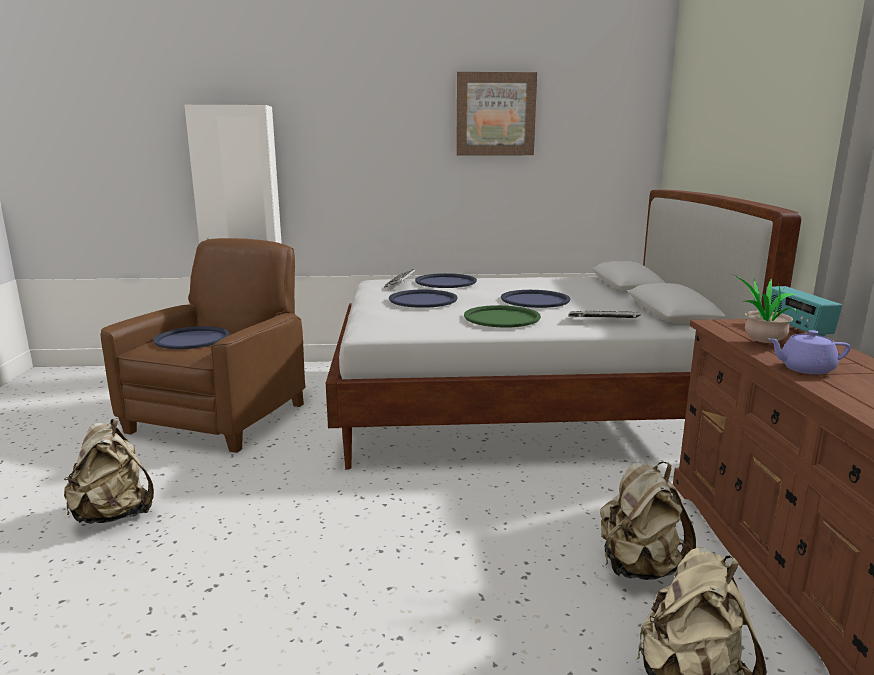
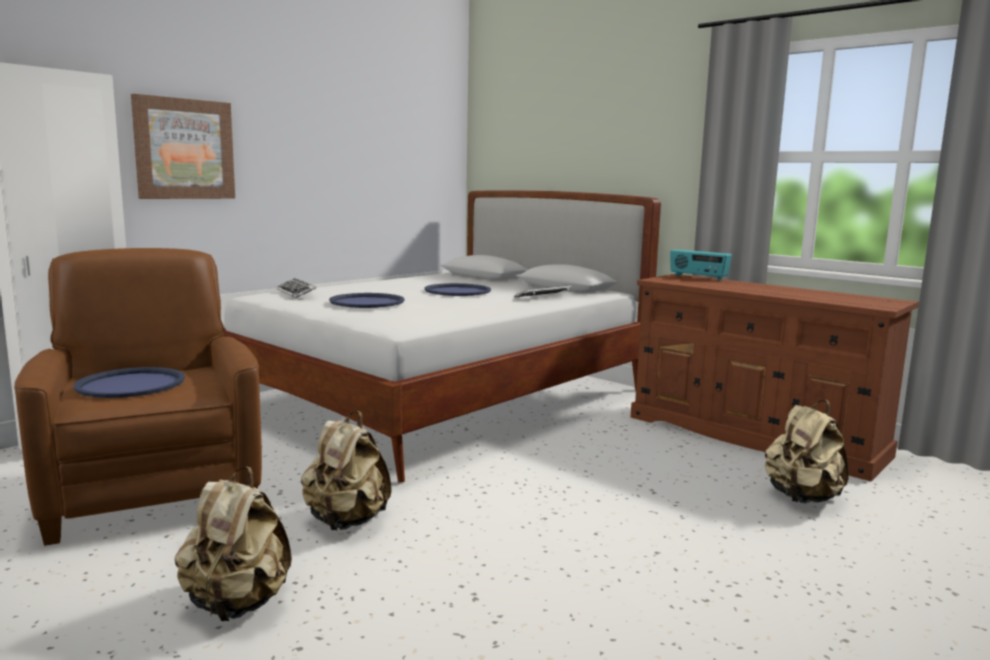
camera: 45 degrees left, 5 degrees down
(445, 282) = (341, 287): blue tray -> none
(495, 114) = (339, 112): picture -> picture (184, 149)
(502, 318) = (473, 304): green tray -> none
(639, 567) = (695, 463): beige backpack -> beige backpack (346, 521)
(760, 343) = (706, 284): potted plant -> none
(805, 369) = (760, 291): purple teapot -> none

